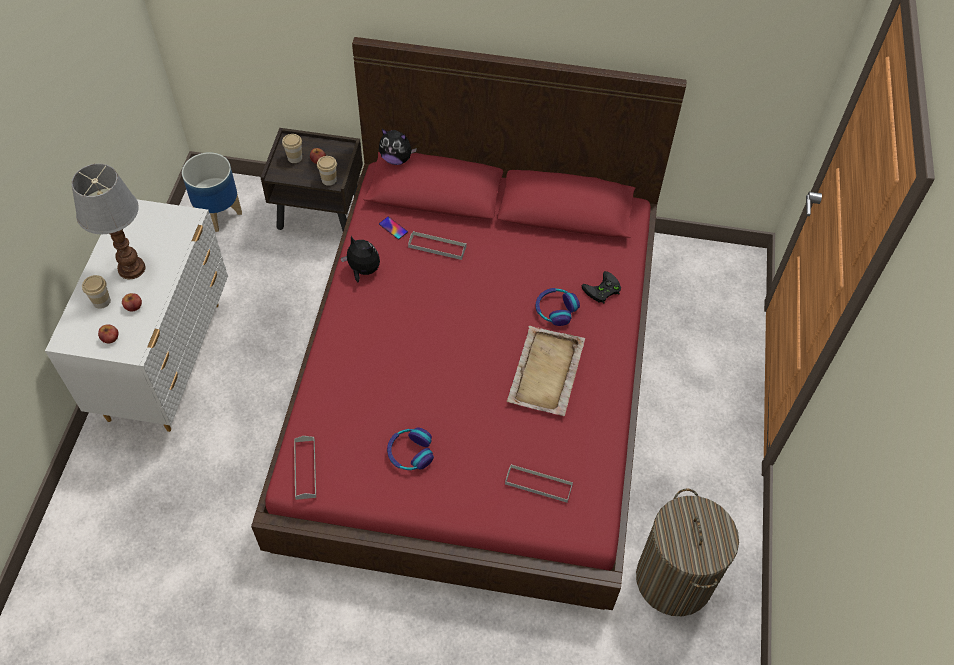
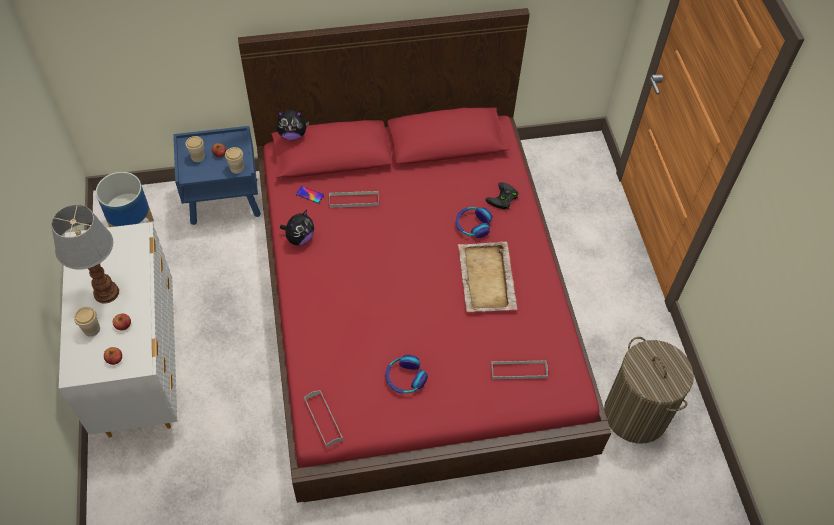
camera: 20 degrees left, 0 degrees up
(321, 214) = (225, 201): brown nightstand -> blue nightstand
(363, 271) = (299, 238): plush toy -> plush toy turned 120 degrees clockwise

